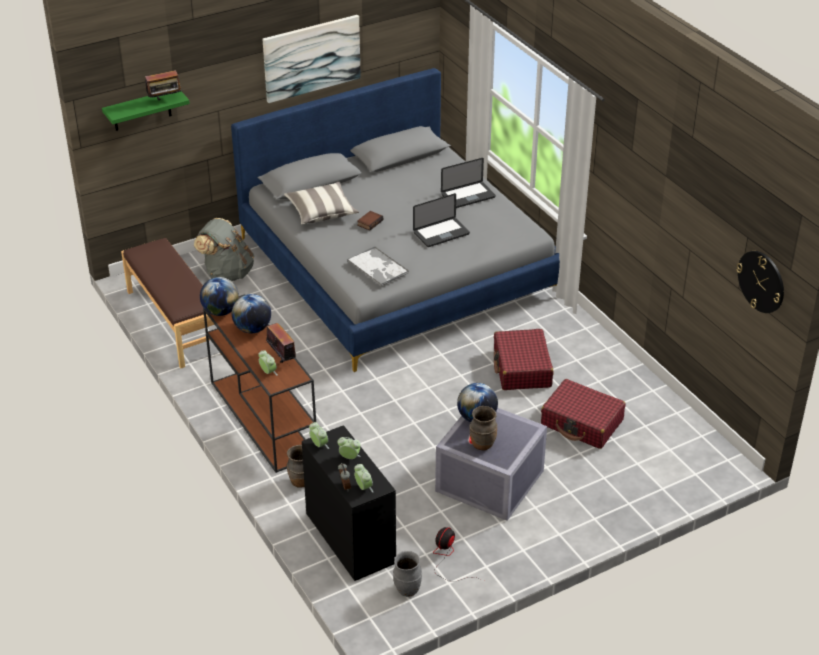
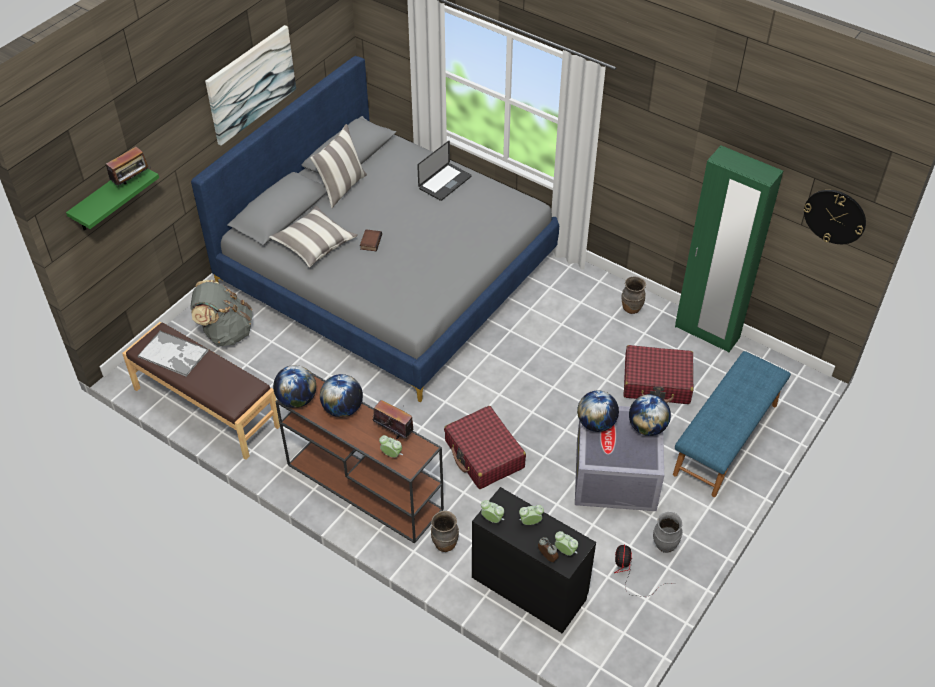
camera: 25 degrees left, 10 degrees up
(375, 177) = (341, 188): none -> pillow
(378, 267) = (412, 291): tray -> tray (174, 354)
(407, 590) = (615, 622): grey vase -> grey vase (665, 545)
(441, 233) = (446, 233): laptop -> none
(482, 444) = (619, 450): brown vase -> brown vase (631, 308)
(521, 435) = (647, 427): none -> globe
(522, 368) = (570, 343): red suitcase -> red suitcase (484, 455)
(616, 488) = (726, 439): none -> blue bench
(660, 398) = (706, 332): none -> green wardrobe

